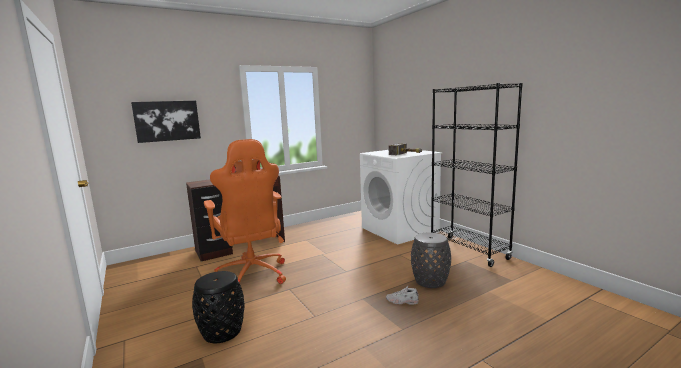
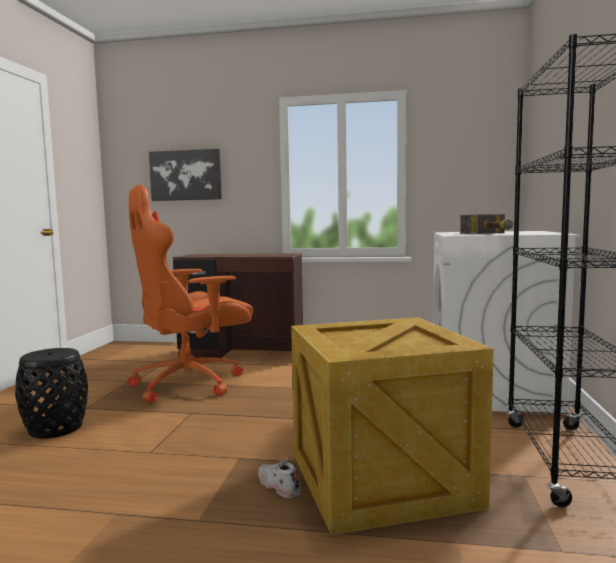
camera: 40 degrees right, 5 degrees down
(251, 272) = (195, 383): orange office chair -> orange office chair turned 45 degrees clockwise
(430, 281) = (382, 478): grey stool -> crate

